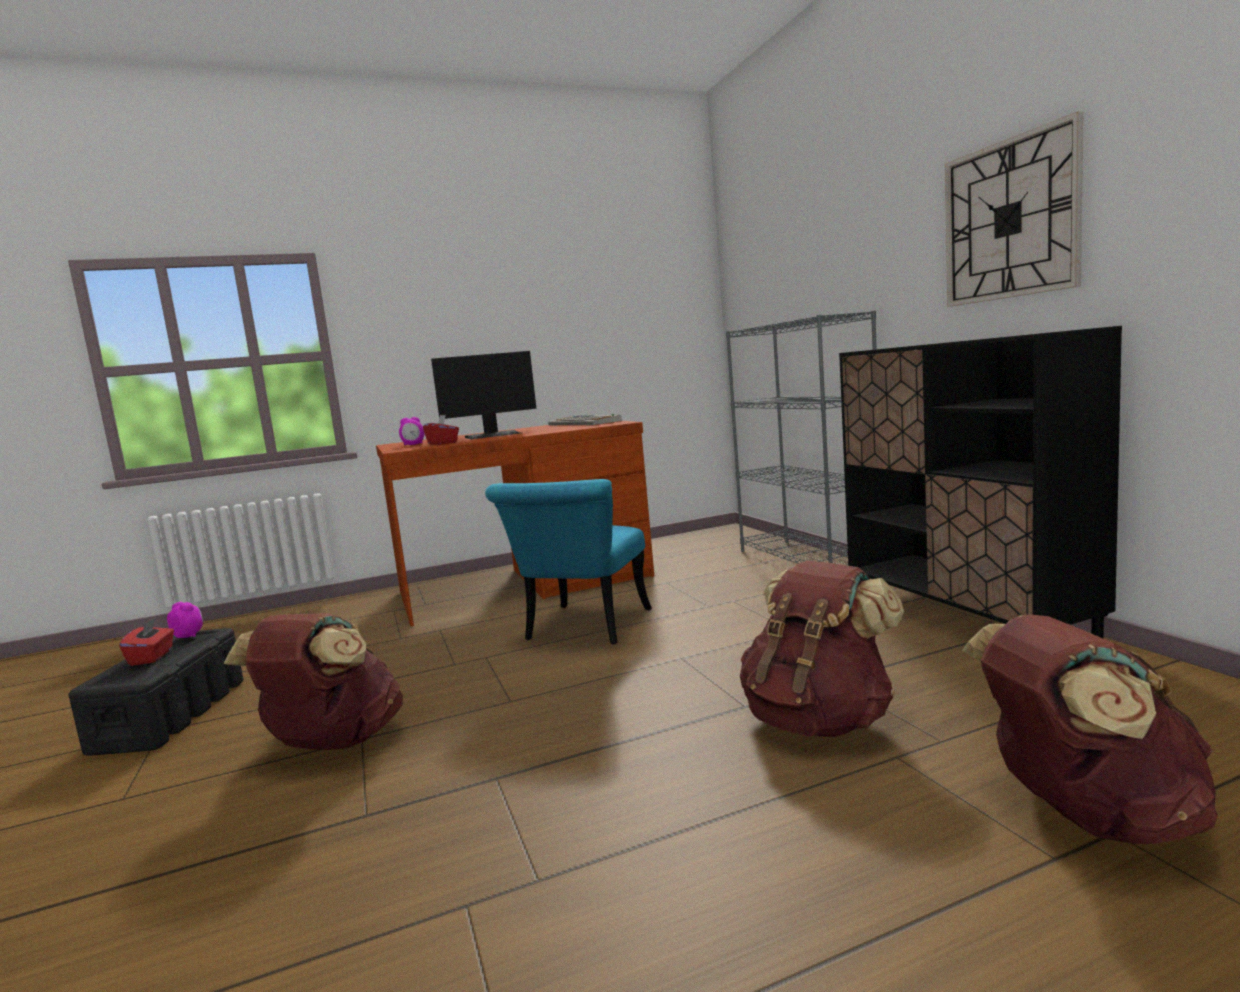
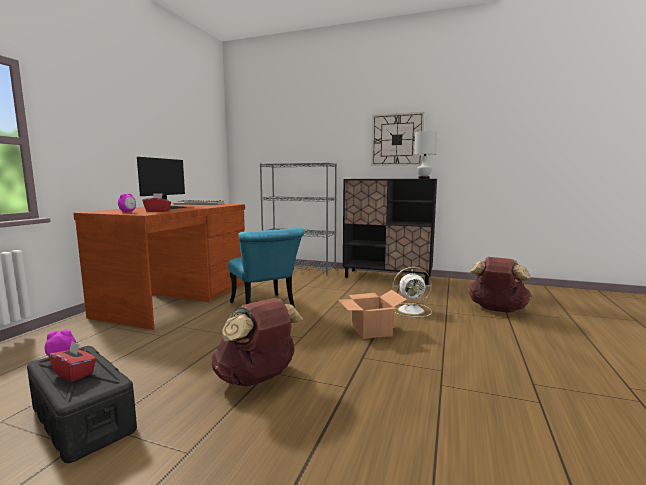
camera: 50 degrees left, 0 degrees up
(628, 733) = (371, 330): none -> cardboard box
(819, 720) = (412, 310): brown backpack -> white fan
(1025, 334) = (423, 178): none -> white table lamp

